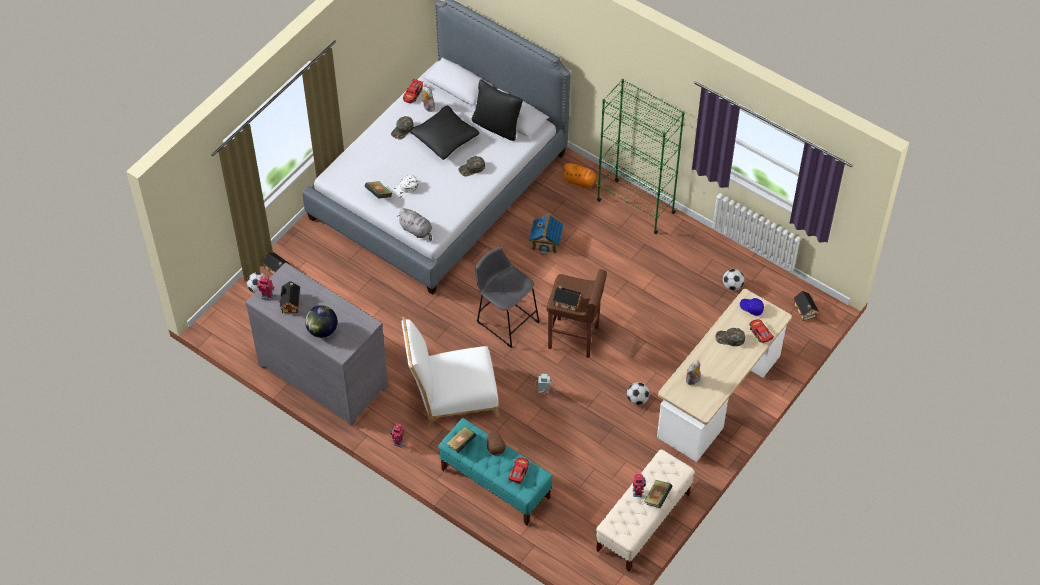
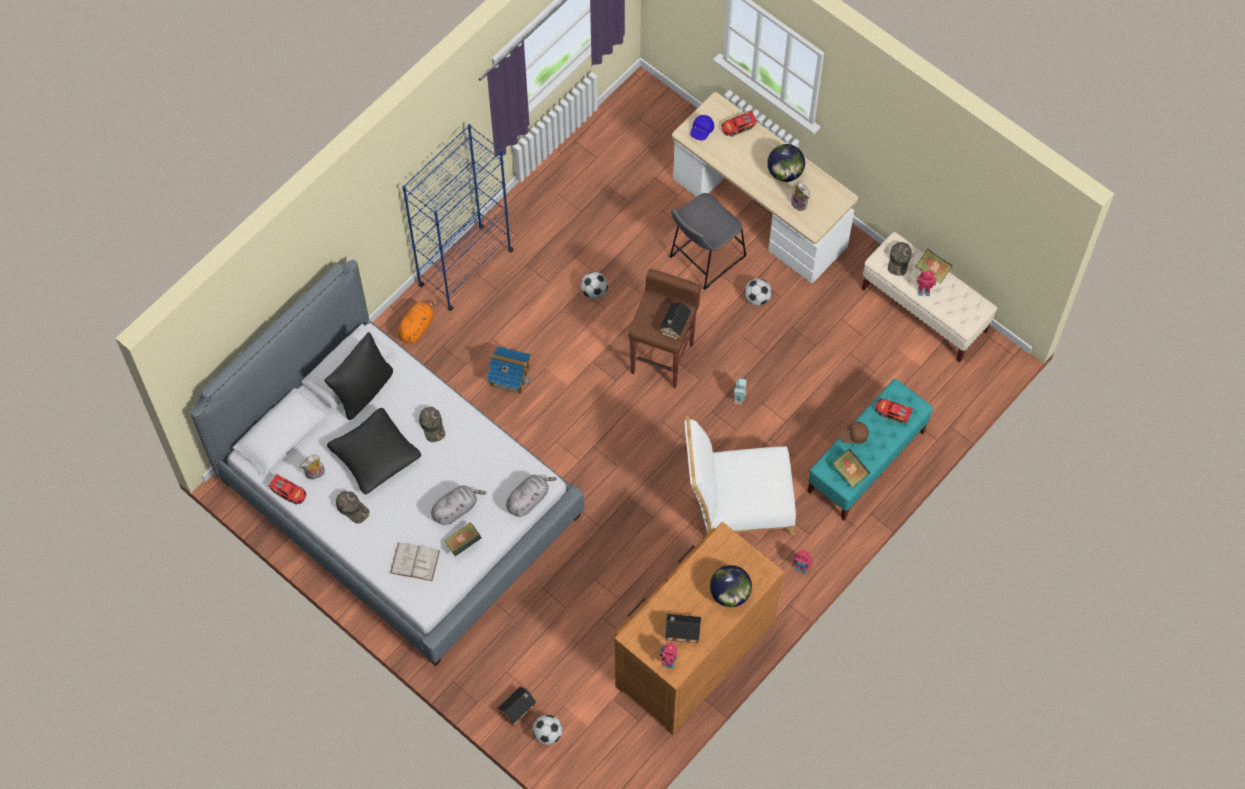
camera: 85 degrees left, 10 degrees up
(324, 373) = (692, 653): grey dresser -> brown dresser
(362, 168) = (415, 561): none -> white book
(406, 188) = (456, 509): white cap -> grey plush toy
(452, 396) = (737, 502): white chair -> white chair turned 90 degrees clockwise
(505, 320) = (628, 432): grey stool -> grey stool (704, 258)
(635, 206) = (465, 268): green bookcase -> blue bookcase
(721, 368) = (785, 172): none -> globe
(730, 338) = (743, 158): green cap -> green cap (899, 261)
(732, 286) = (601, 178): football -> football (594, 291)
(805, 311) = (646, 109): toy house -> none

